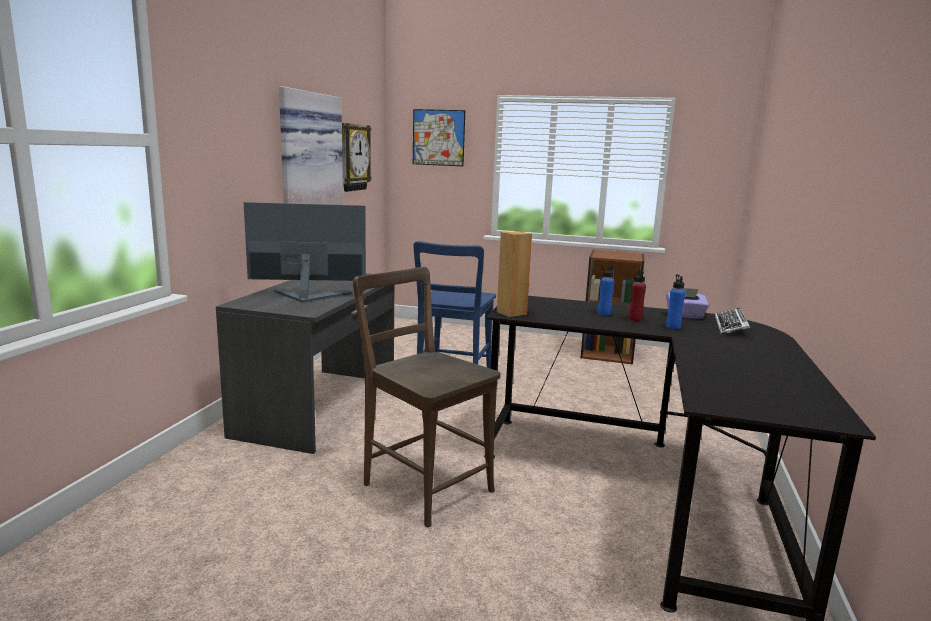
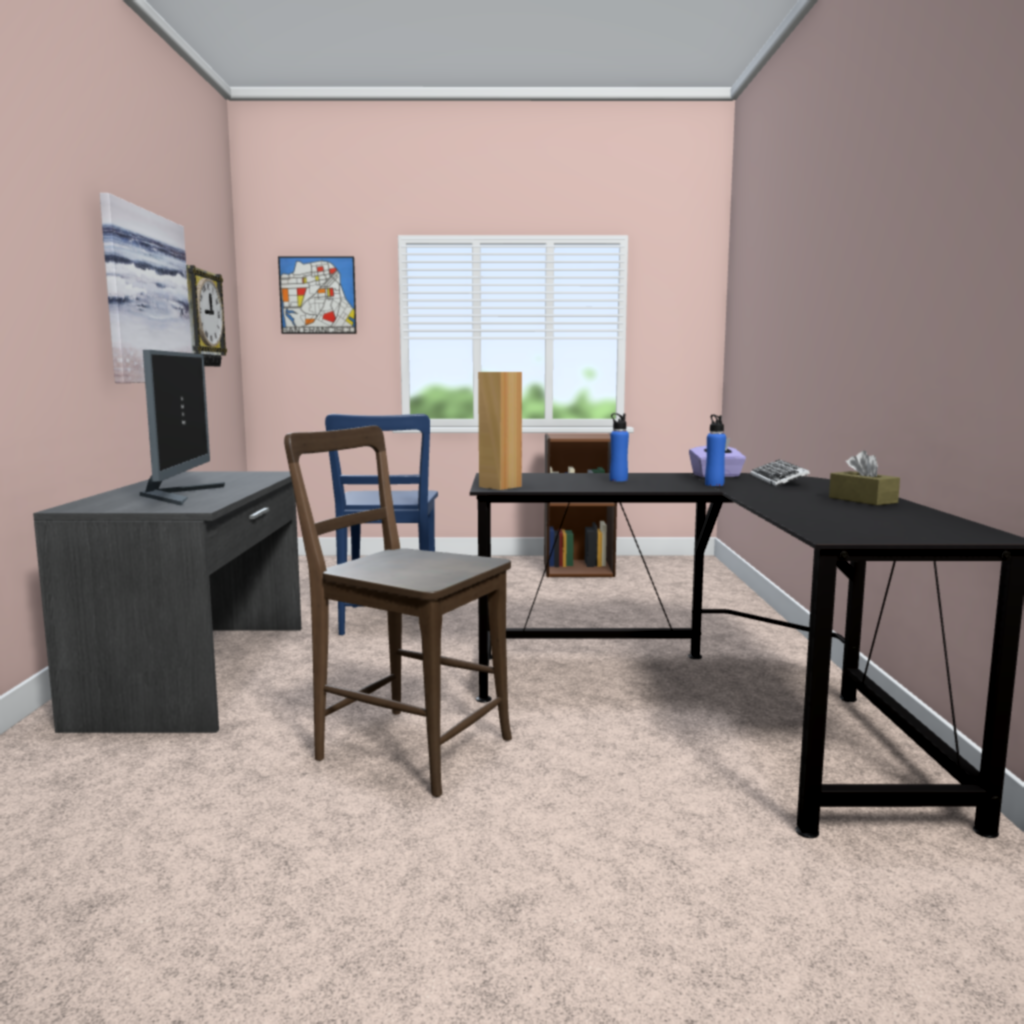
camera: 15 degrees left, 5 degrees down
(307, 296) = (179, 495): monitor -> monitor turned 105 degrees clockwise
(635, 319) = (662, 482): red bottle -> none
(776, 360) = (862, 500): none -> brown tissue box

